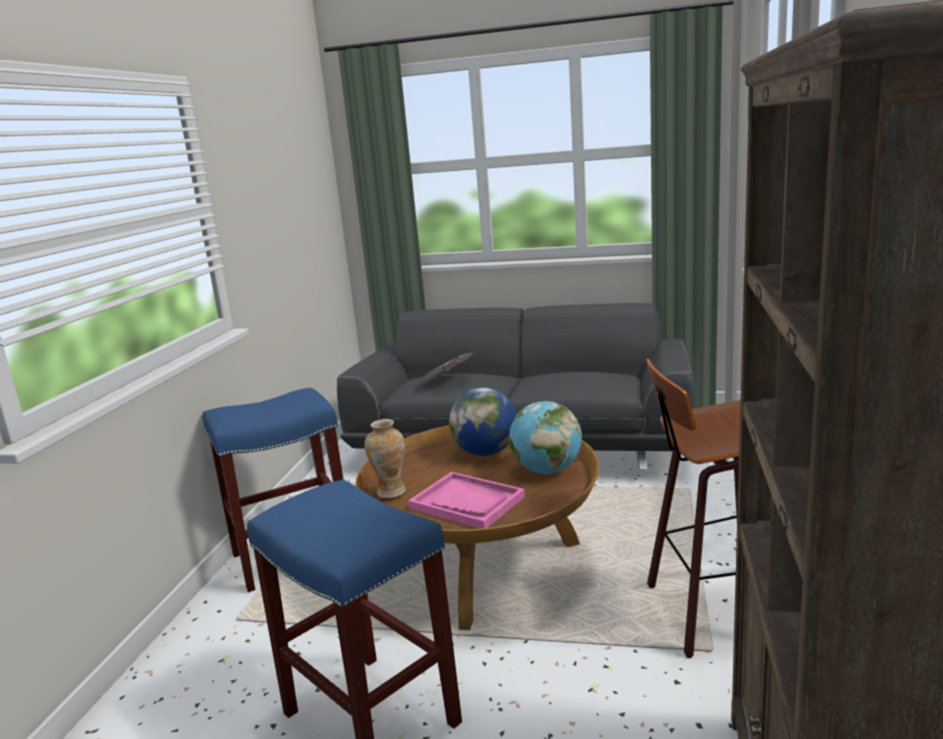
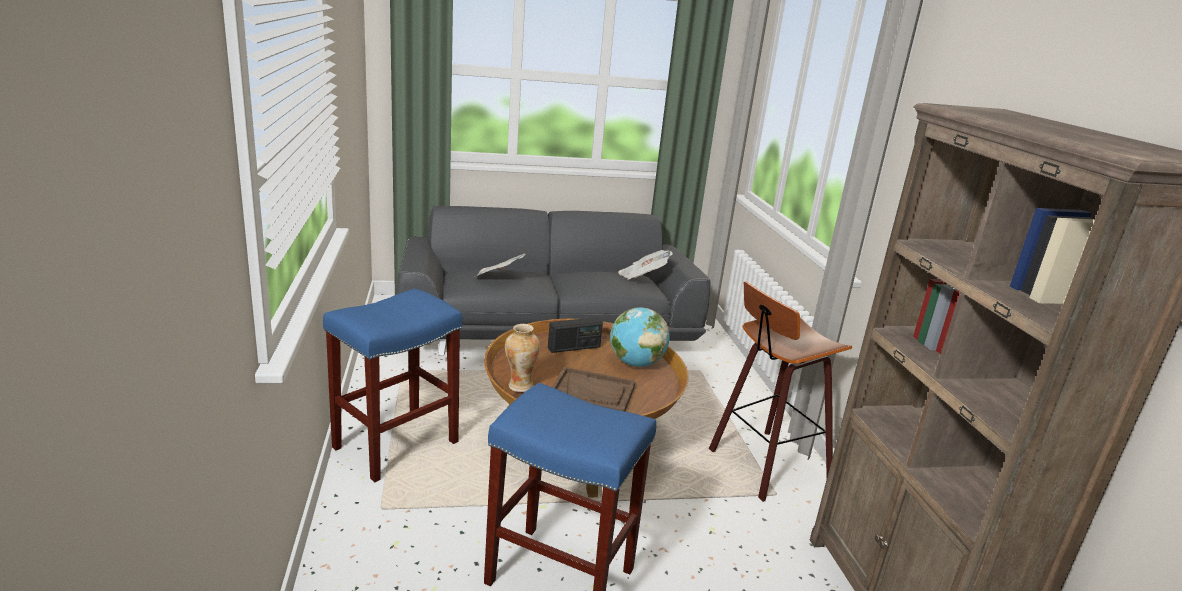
camera: 25 degrees left, 5 degrees up
(467, 503) = (592, 394): pink tray -> brown tray
(485, 452) = (574, 347): globe -> radio
(617, 375) = (642, 277): none -> newspaper

